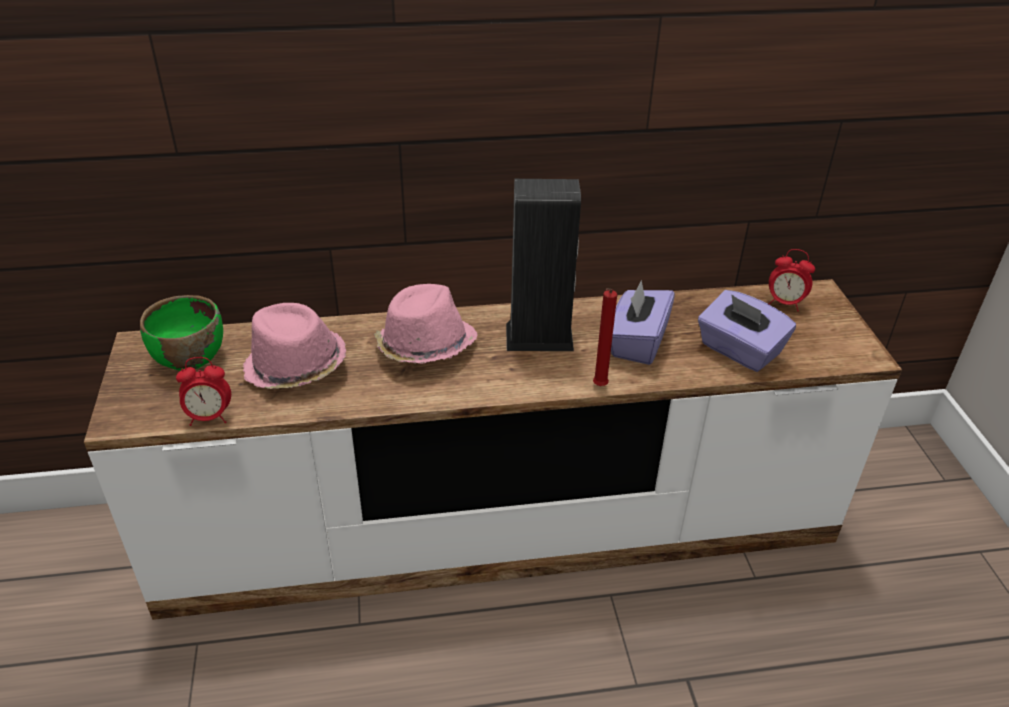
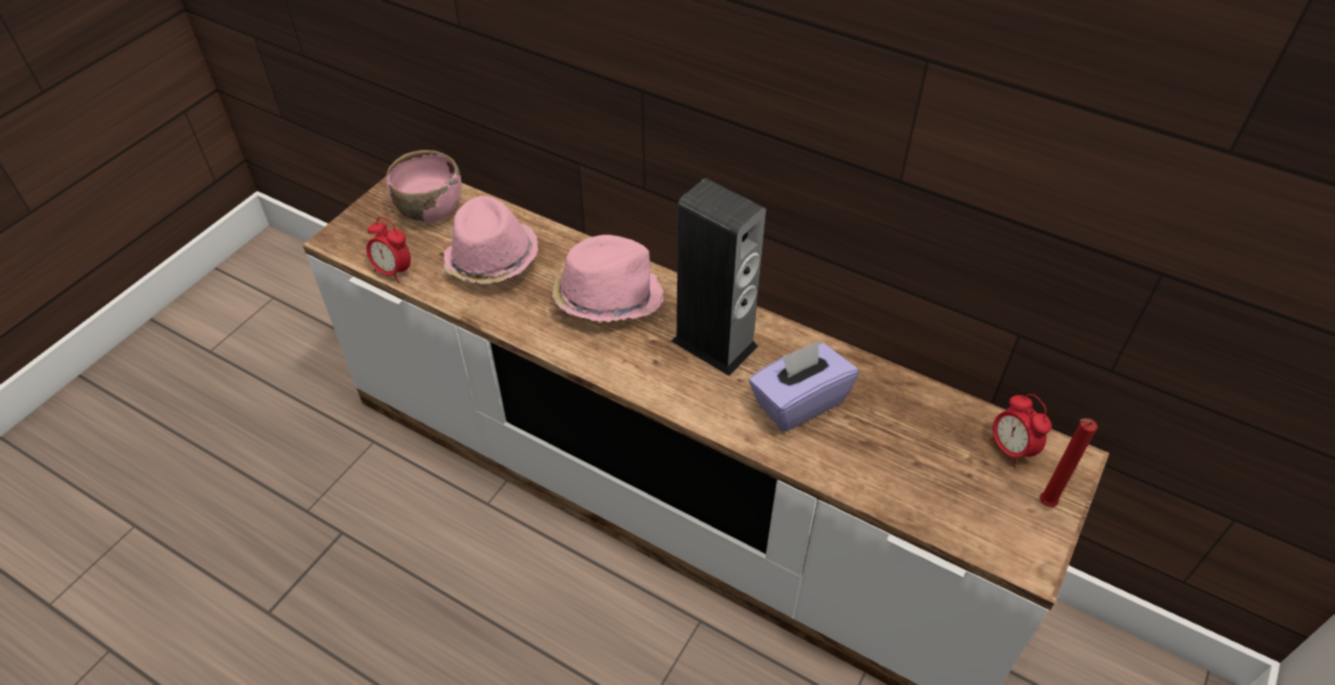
camera: 40 degrees right, 10 degrees up
(189, 358) = (429, 209): green bowl -> pink bowl
(598, 387) = (710, 425): red candle -> red candle (1043, 504)
(739, 351) = (892, 471): purple tissue box -> none

